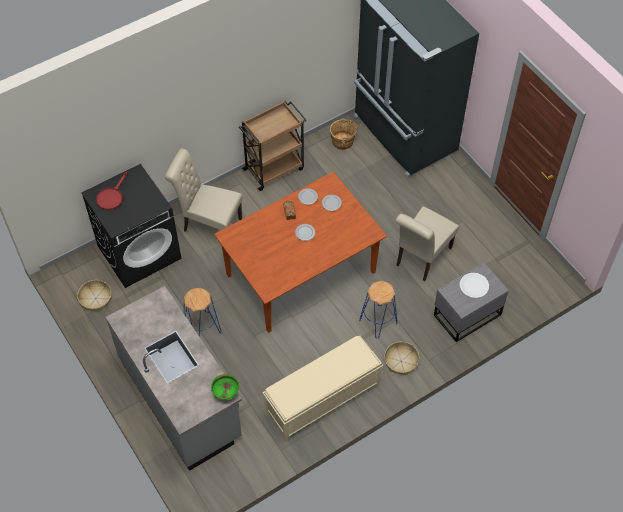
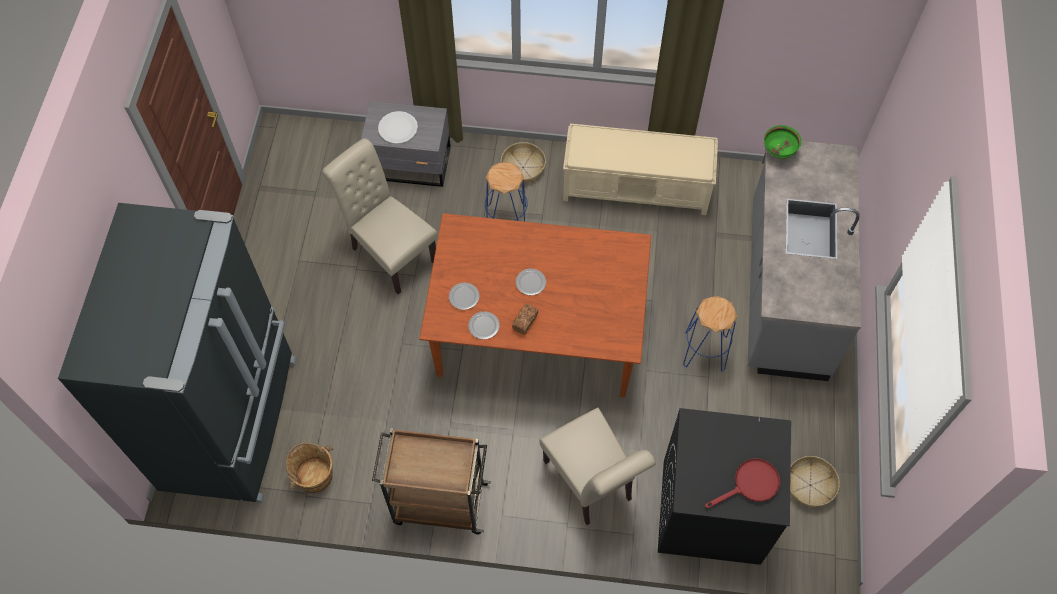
camera: 140 degrees left, 5 degrees up
(421, 258) = (389, 252): beige chair -> beige chair turned 120 degrees counterclockwise

